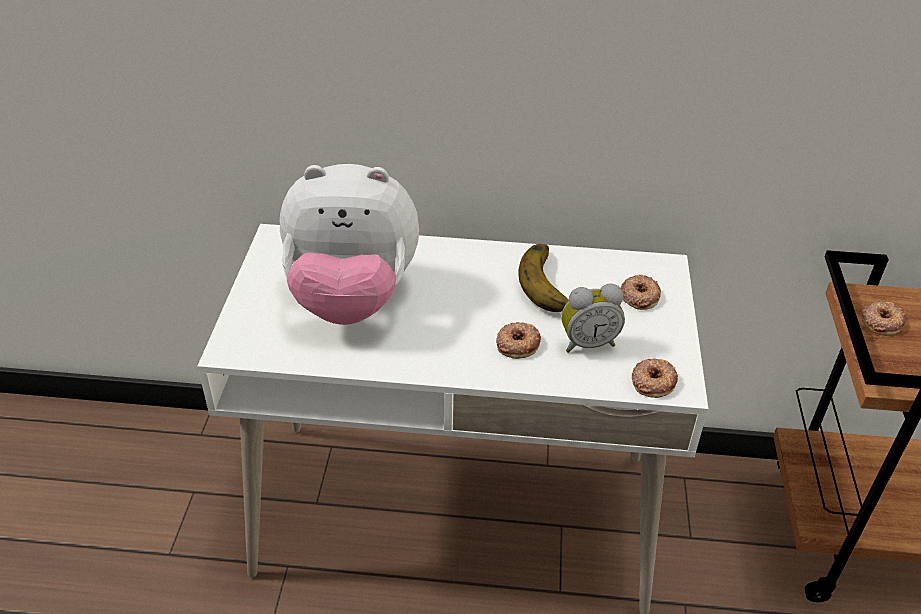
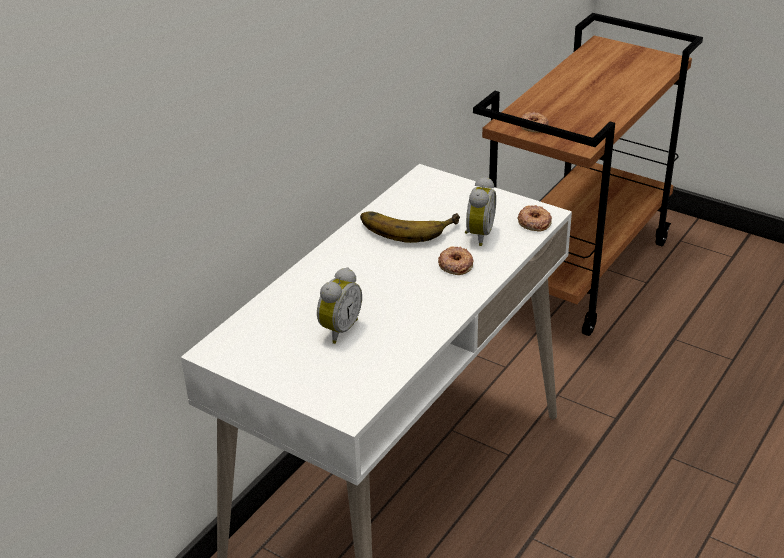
camera: 60 degrees left, 5 degrees down
(351, 299) = (338, 329): plush toy -> alarm clock
(639, 296) = (447, 197): donut -> none

